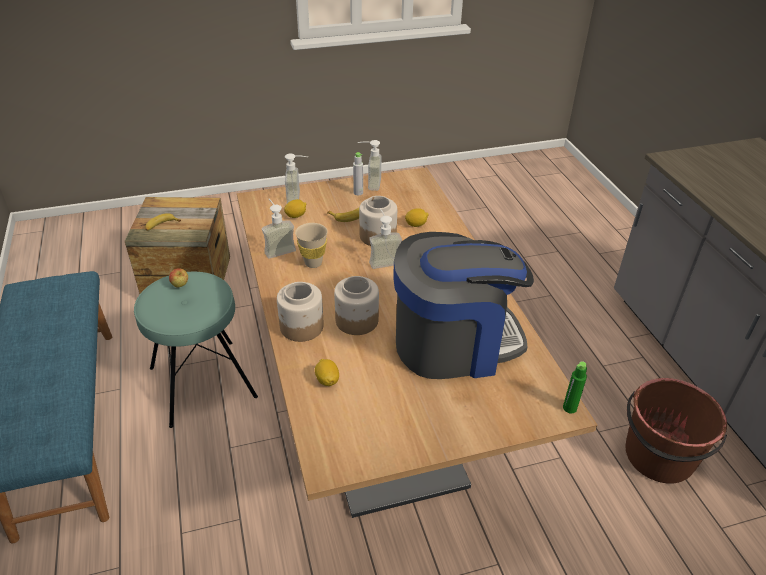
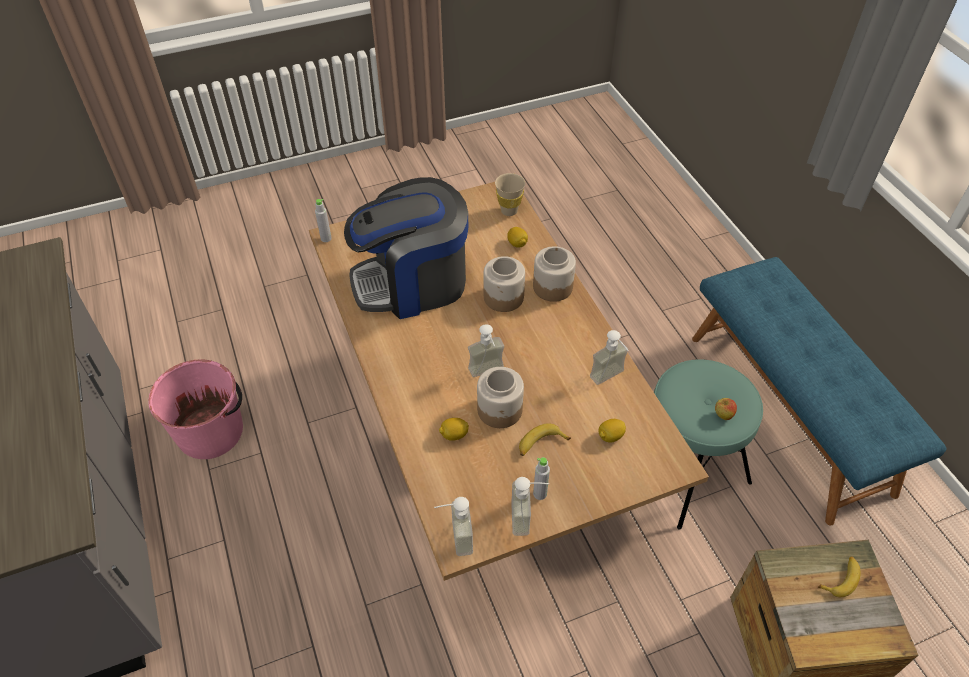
camera: 175 degrees right, 10 degrees up
(299, 198) = (618, 472): soap dispenser -> soap dispenser (454, 538)
(313, 263) = (564, 361): beige cup -> beige cup (509, 211)
(569, 408) = (326, 238): green bottle -> grey bottle
(658, 457) = (211, 431): brown bucket -> pink bucket

